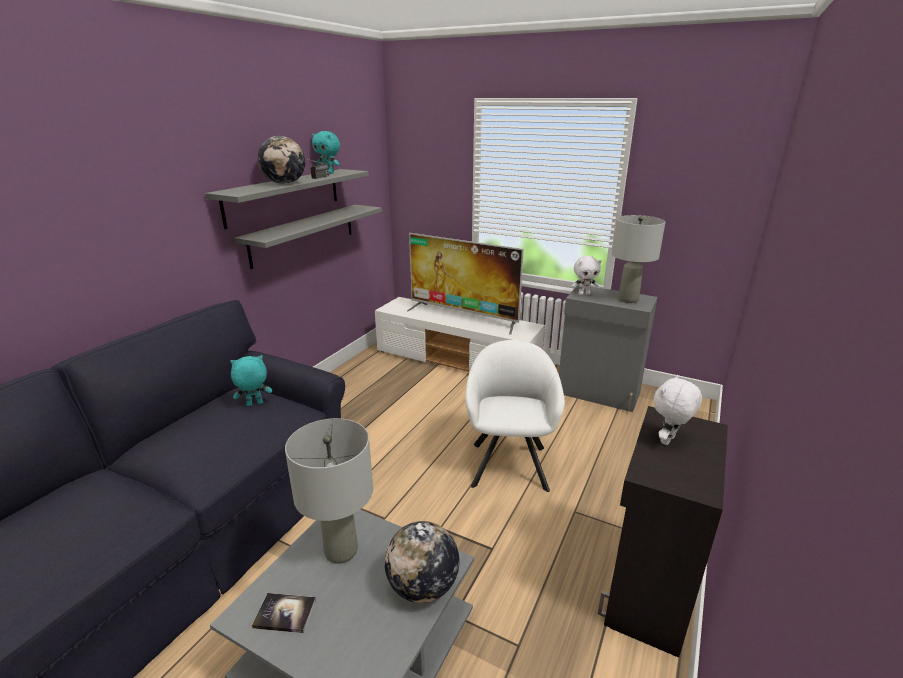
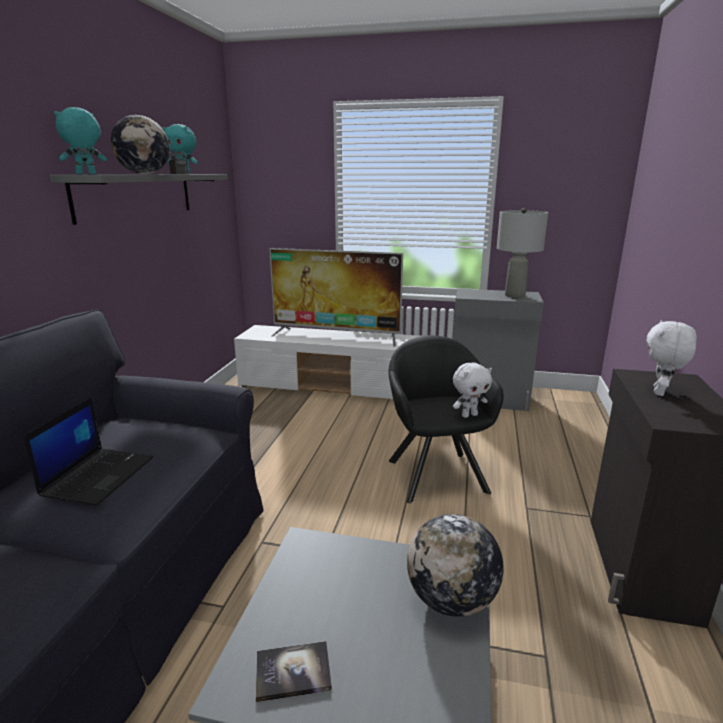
camera: 15 degrees left, 5 degrees down
(206, 439) = (98, 475): none -> laptop
(254, 404) = (145, 432): turquoise plush toy -> turquoise plush toy (86, 174)
(304, 234) = (158, 244): grey shelf -> none
(341, 550) = (328, 581): grey table lamp -> none
(509, 462) = (435, 472): white armchair -> black armchair
(584, 294) = (470, 294): white plush toy -> white plush toy (469, 415)

